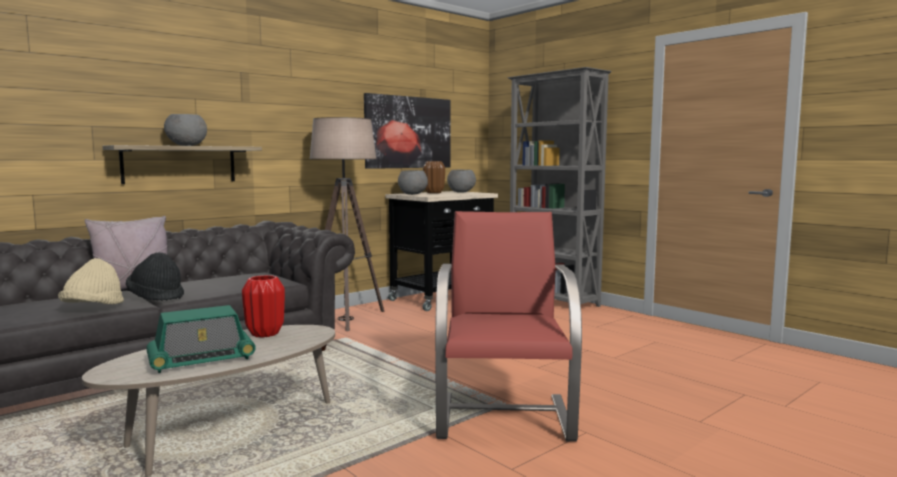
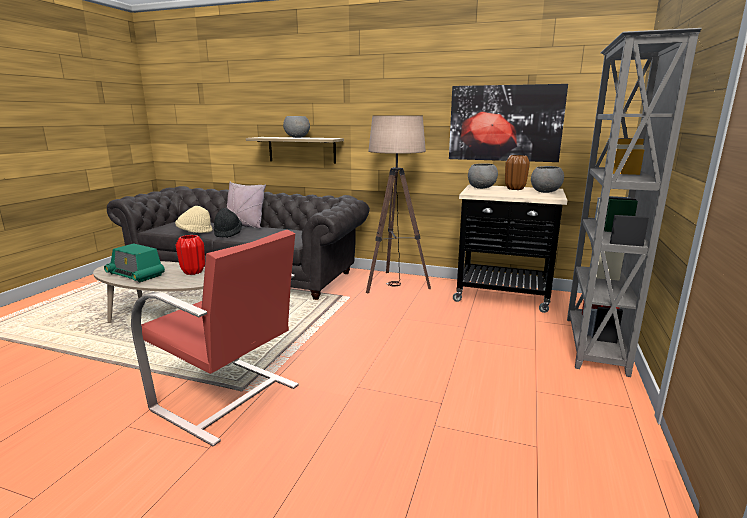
camera: 60 degrees right, 10 degrees up
(503, 416) = (228, 398): red armchair -> red armchair turned 60 degrees clockwise

